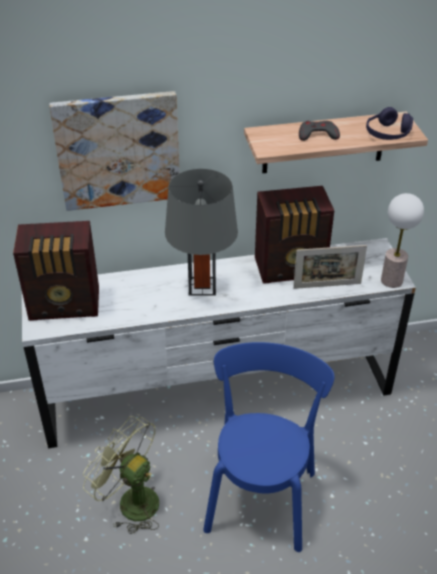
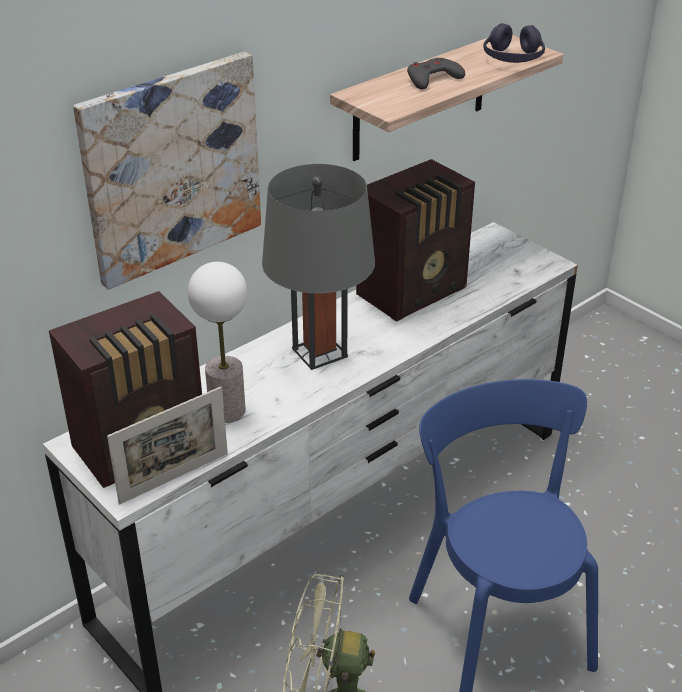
camera: 30 degrees left, 5 degrees down
(327, 286) = (476, 297): picture frame -> picture frame (174, 478)
(391, 280) = (544, 266): table lamp -> table lamp (227, 411)

